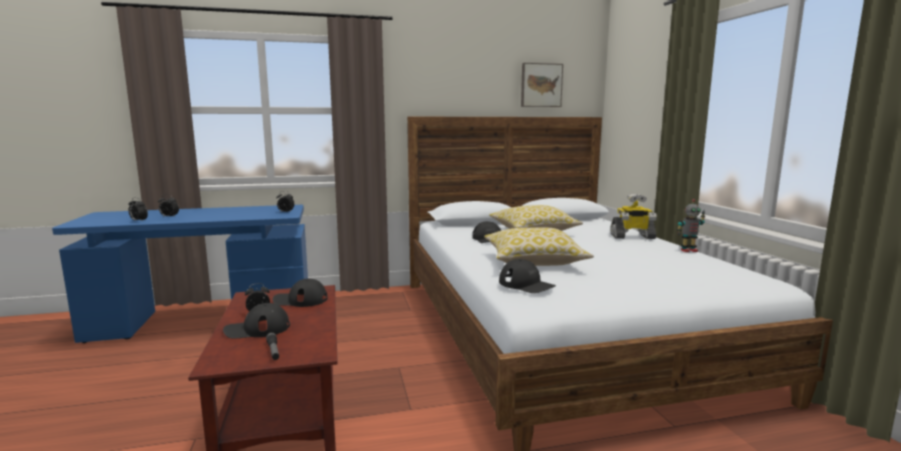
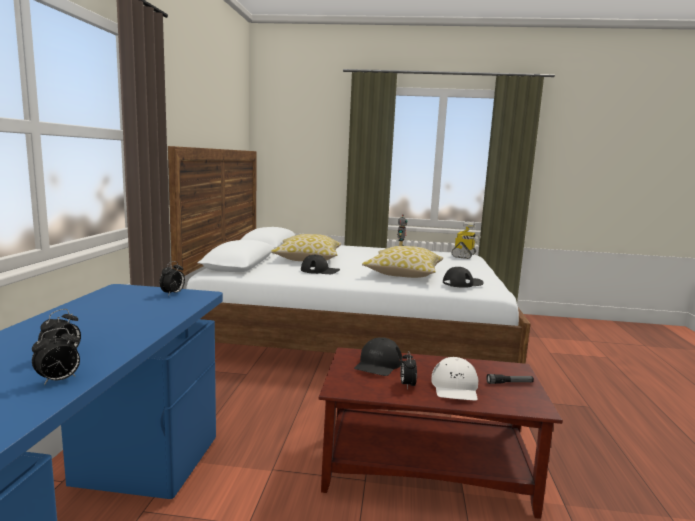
camera: 70 degrees left, 0 degrees up
(257, 329) = (455, 387): black cap -> white cap
(540, 85) = (228, 117): picture -> none
(632, 237) = (356, 248): toy robot -> toy robot (464, 255)

